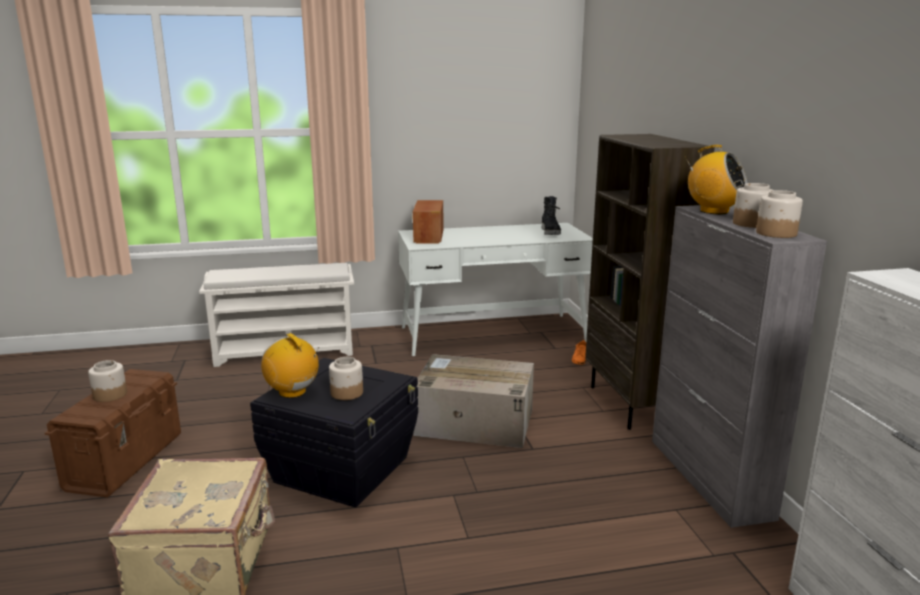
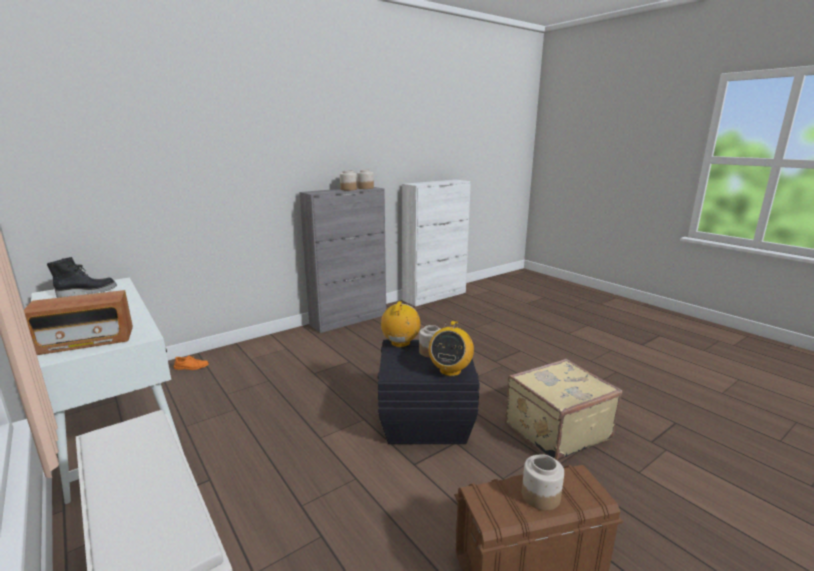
camera: 115 degrees left, 0 degrees up
(473, 422) = (325, 387): cardboard box -> none
(631, 405) = (275, 342): brown bookcase -> none
(713, 211) = (323, 191): radio -> radio (400, 343)

